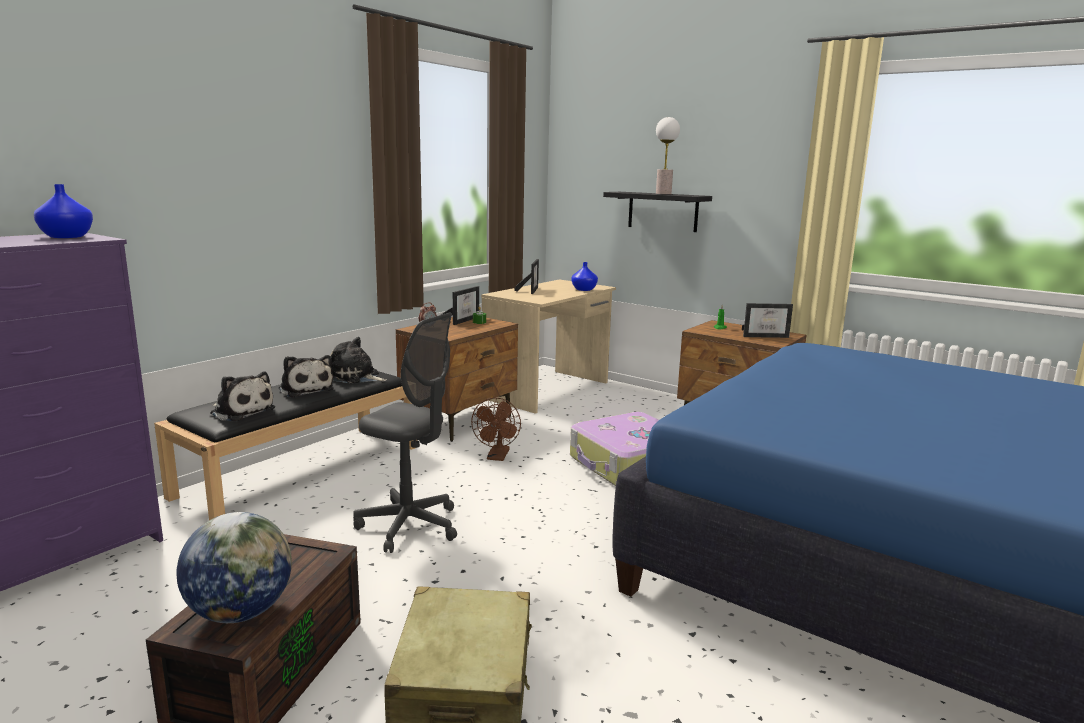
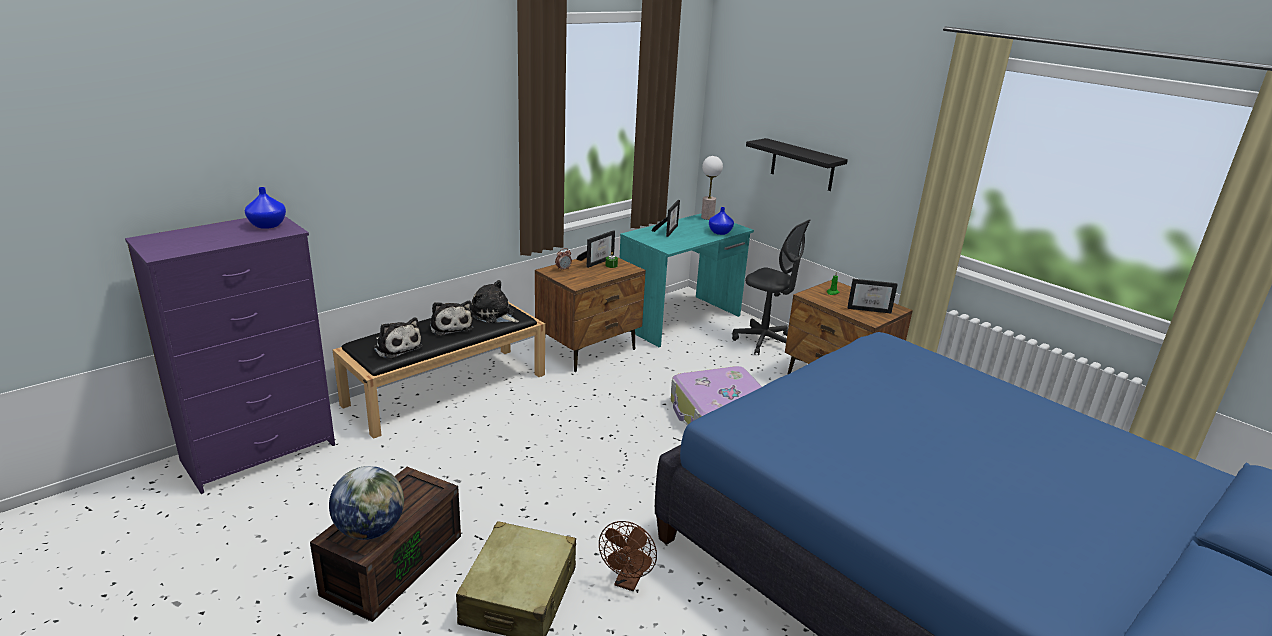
camera: 10 degrees right, 10 degrees up
(409, 526) = (517, 456): grey office chair -> grey office chair (764, 342)
(497, 457) = (608, 394): brown fan -> brown fan (628, 582)
(548, 390) = (681, 320): beige desk -> turquoise desk
(663, 194) = (800, 152): table lamp -> table lamp (707, 217)

